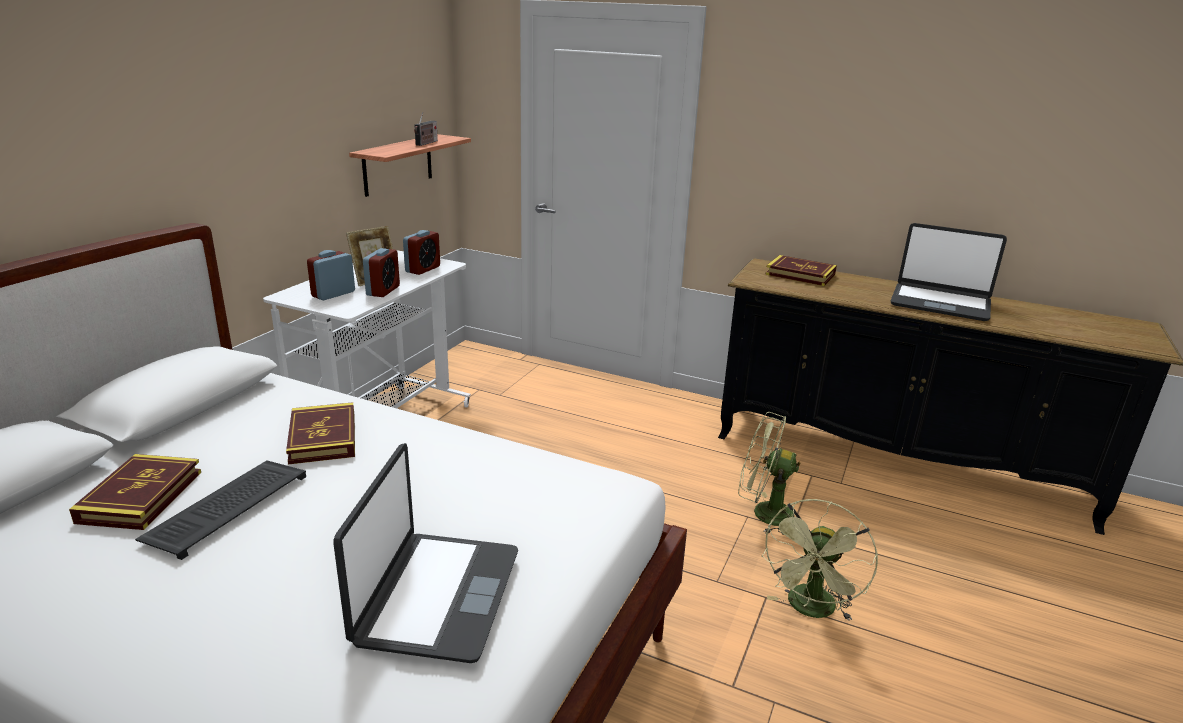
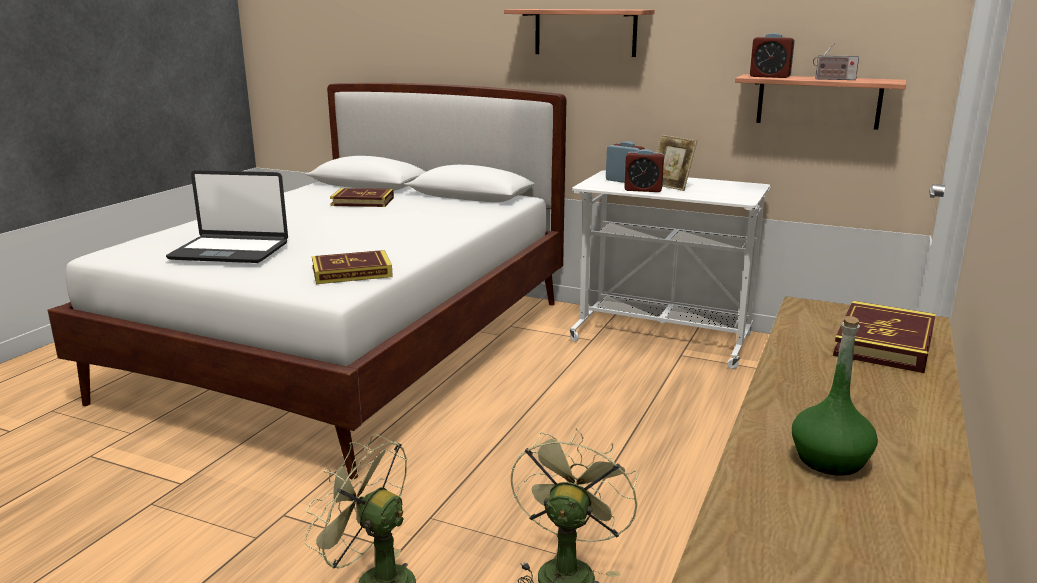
camera: 90 degrees right, 5 degrees down
(197, 134) = (585, 32): none -> shelf
(228, 506) = (345, 213): keyboard -> none
(323, 438) = (423, 221): book -> book (352, 272)
(423, 269) = (716, 195): alarm clock -> alarm clock (770, 76)
(940, 303) = (830, 460): laptop -> green bottle

